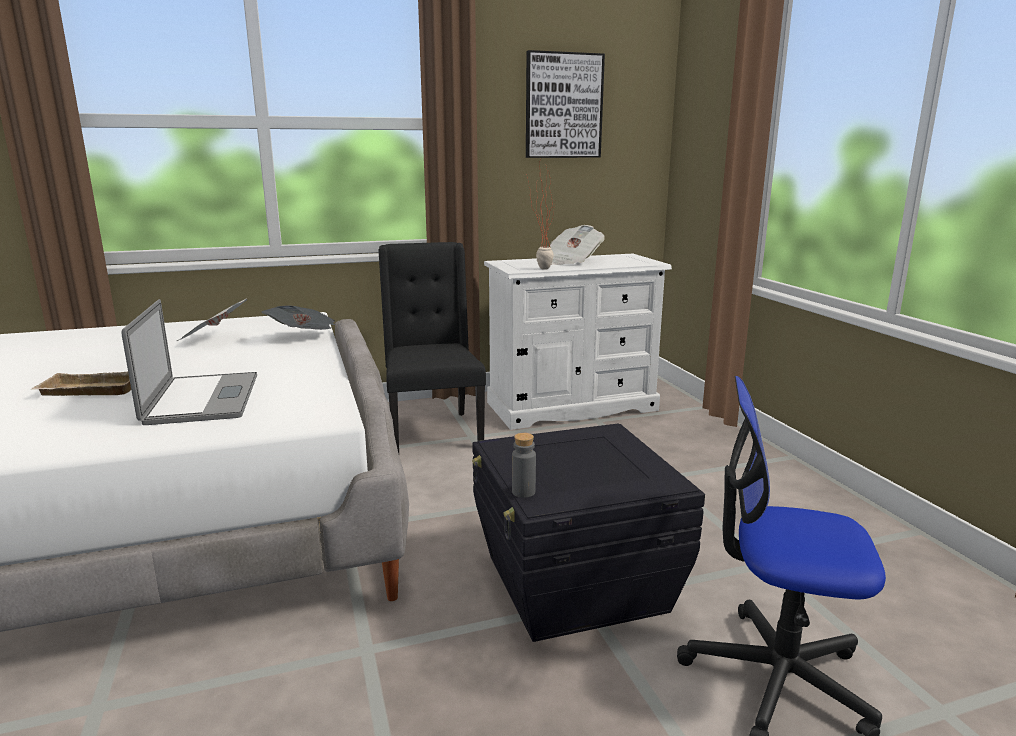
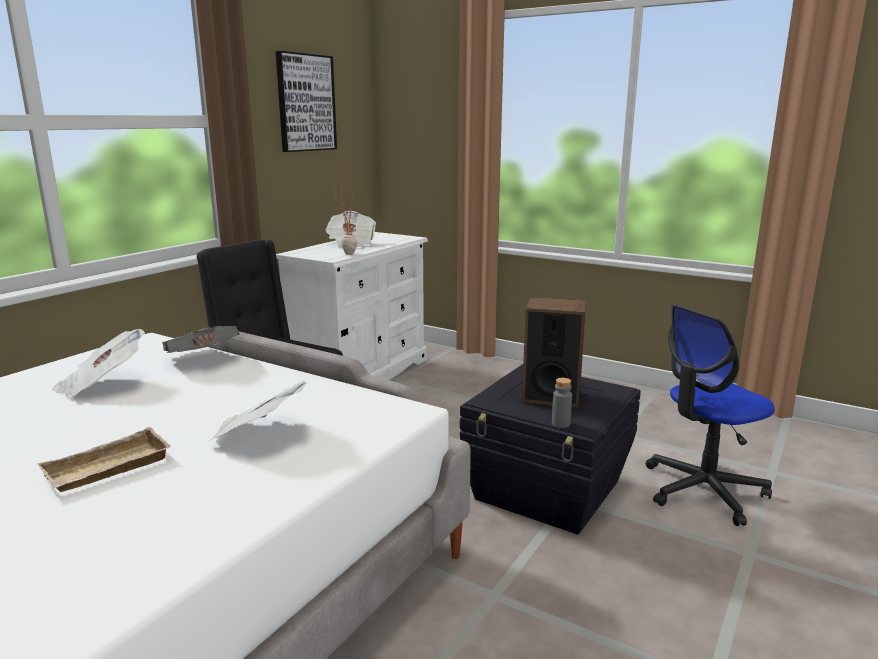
camera: 40 degrees left, 0 degrees up
(202, 398) = (259, 434): laptop -> newspaper
(576, 462) = (551, 396): none -> speaker

